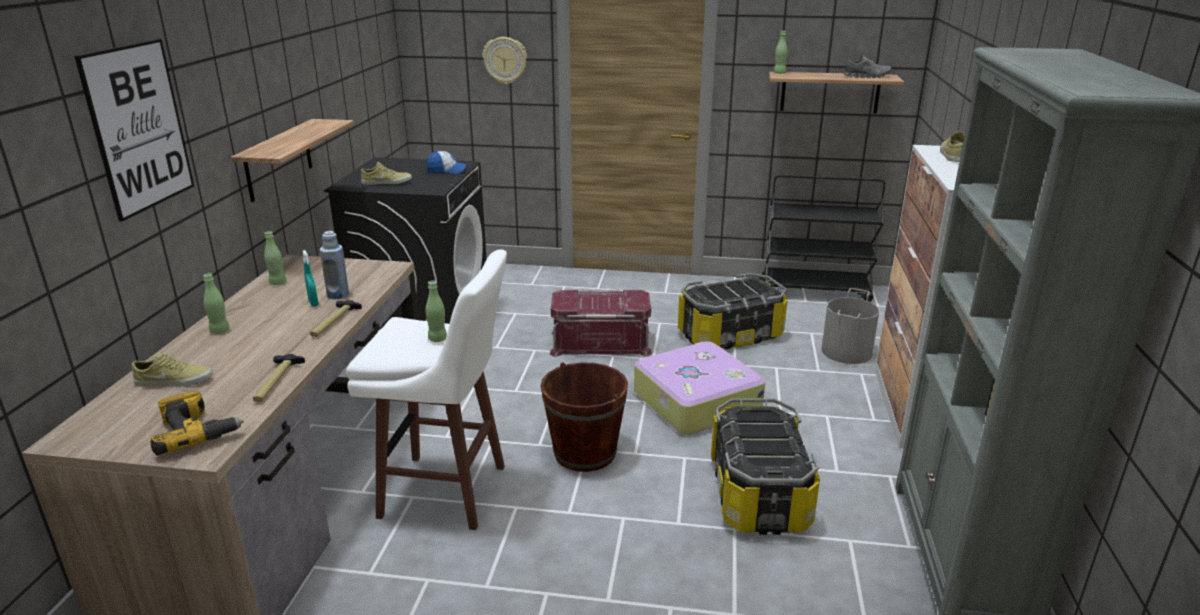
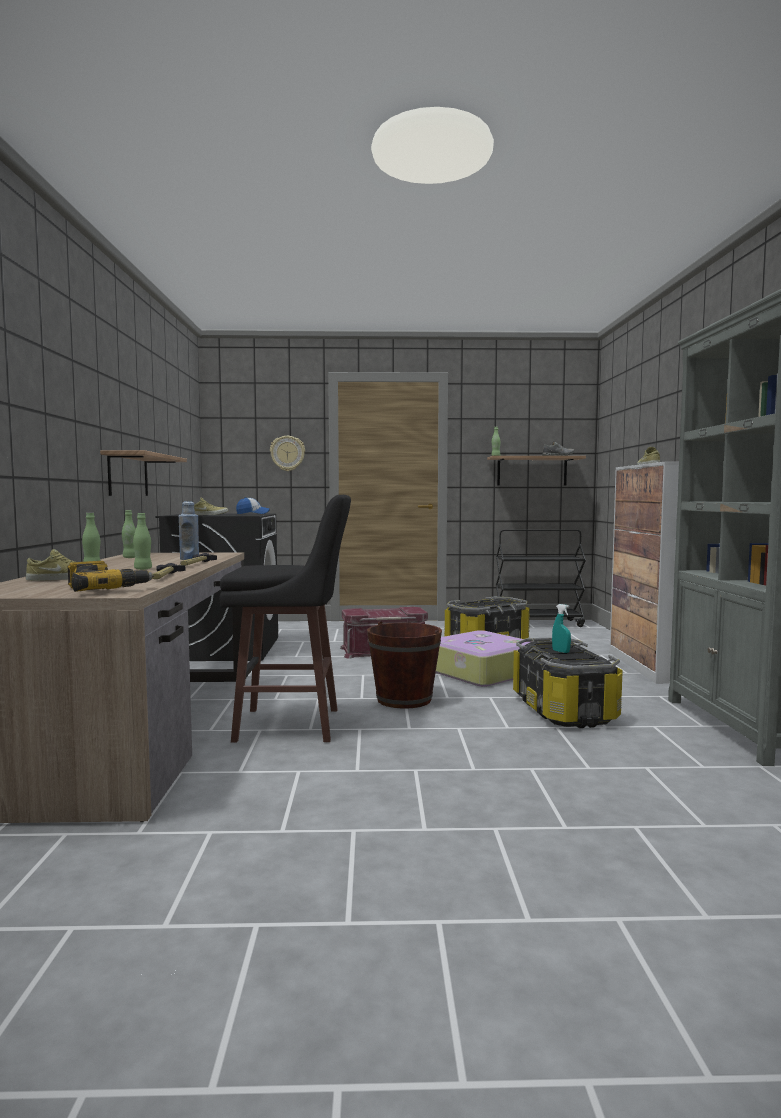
camera: 10 degrees left, 20 degrees down
(139, 127) = (48, 385): picture -> none
(313, 303) = (170, 561): turquoise spray bottle -> turquoise spray bottle (561, 651)
(437, 339) = (294, 566): green bottle -> green bottle (143, 569)
(447, 493) = (292, 725): white stool -> black stool
(847, 352) = (582, 646): grey bucket -> none

